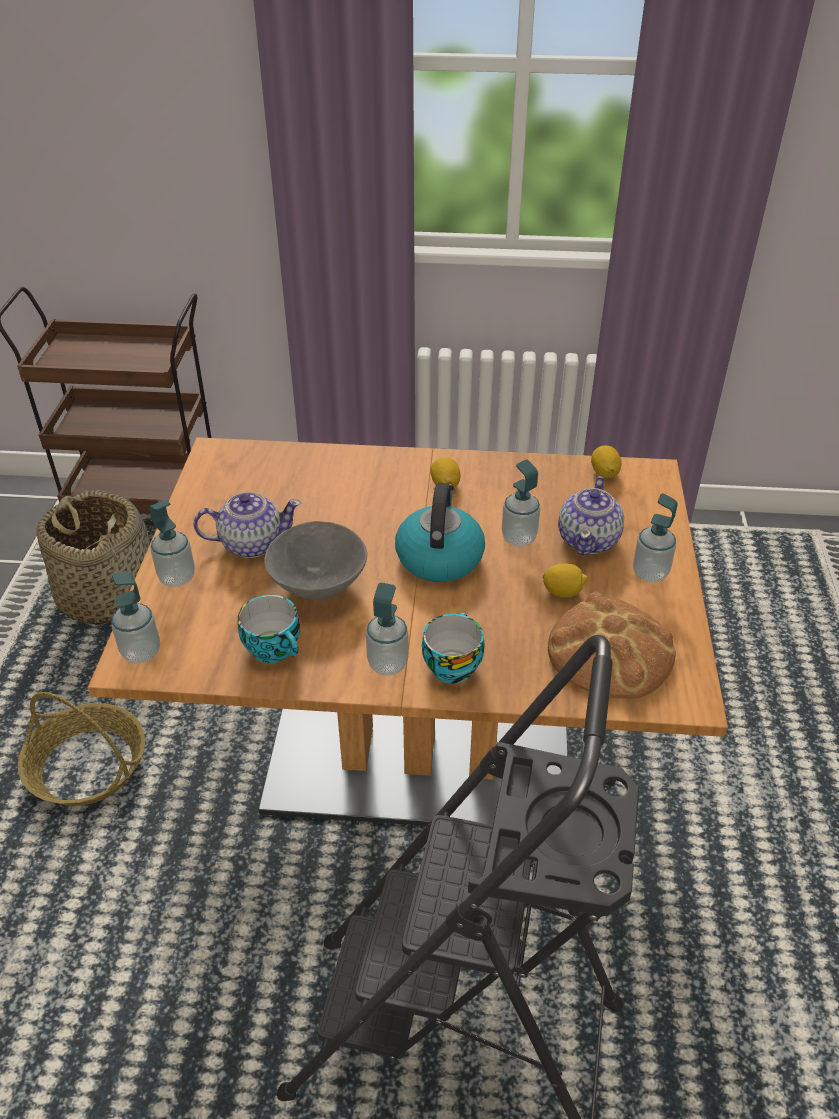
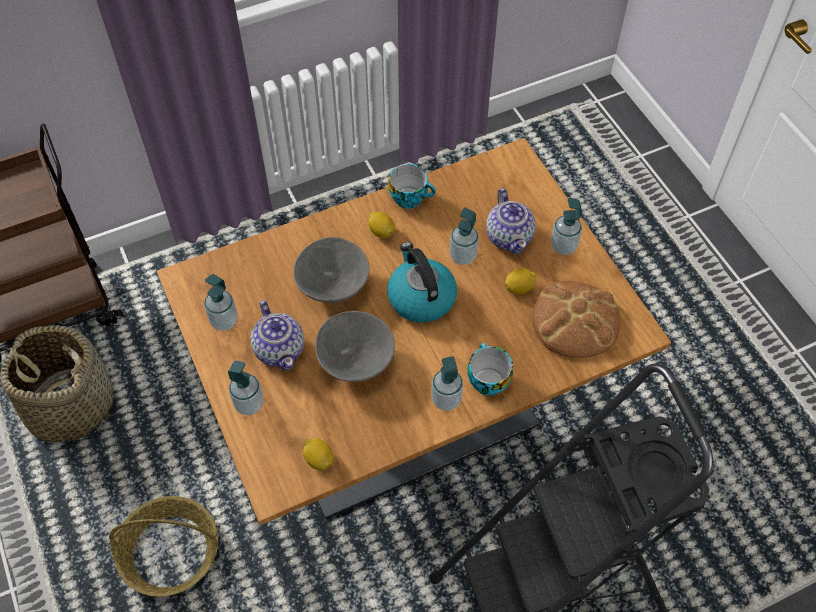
camera: 30 degrees left, 15 degrees up
(141, 652) = (274, 476): soap dispenser -> soap dispenser (224, 321)
(251, 543) = (280, 349): teapot -> teapot turned 105 degrees clockwise
(275, 649) = (364, 426): cup -> cup (410, 197)
(354, 511) = (333, 286): none -> grey bowl
(604, 473) = (484, 171): lemon -> lemon (319, 459)

